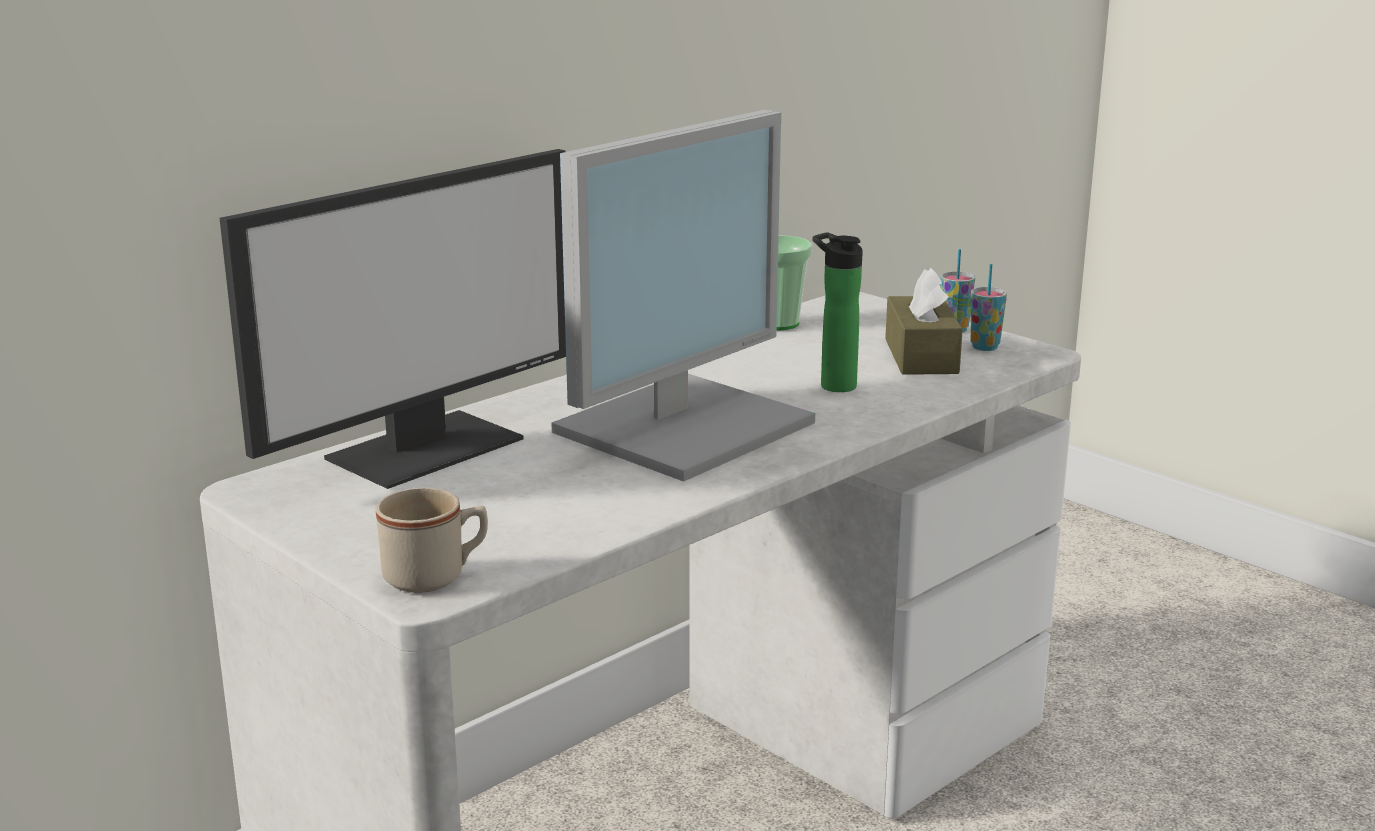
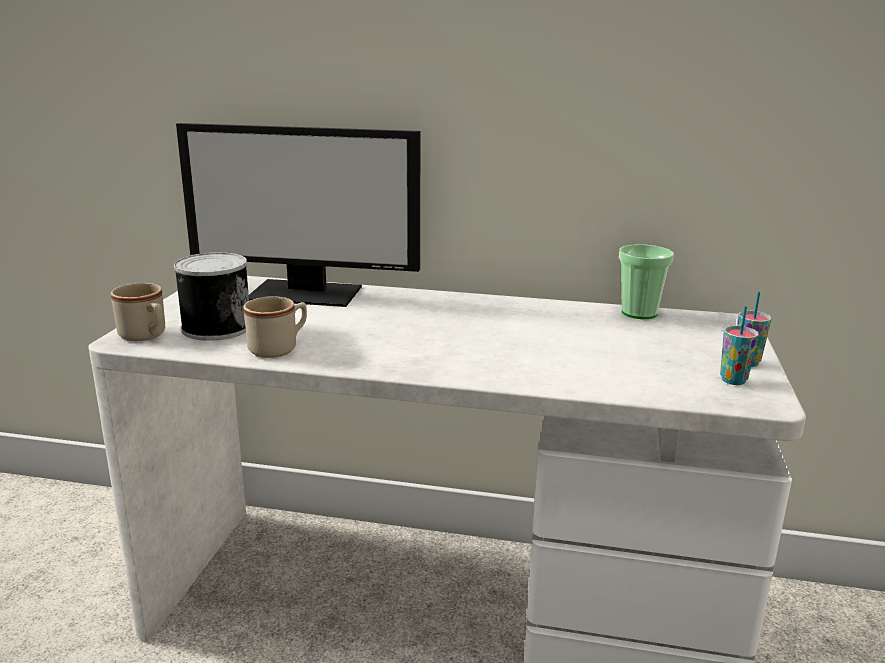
camera: 55 degrees right, 0 degrees up
(474, 526) = (215, 327): none -> can
(617, 505) = (279, 348): none -> beige mug
(684, 425) = (421, 333): monitor -> none
(834, 385) = (559, 353): bottle -> none
(921, 356) = (667, 365): brown tissue box -> none

